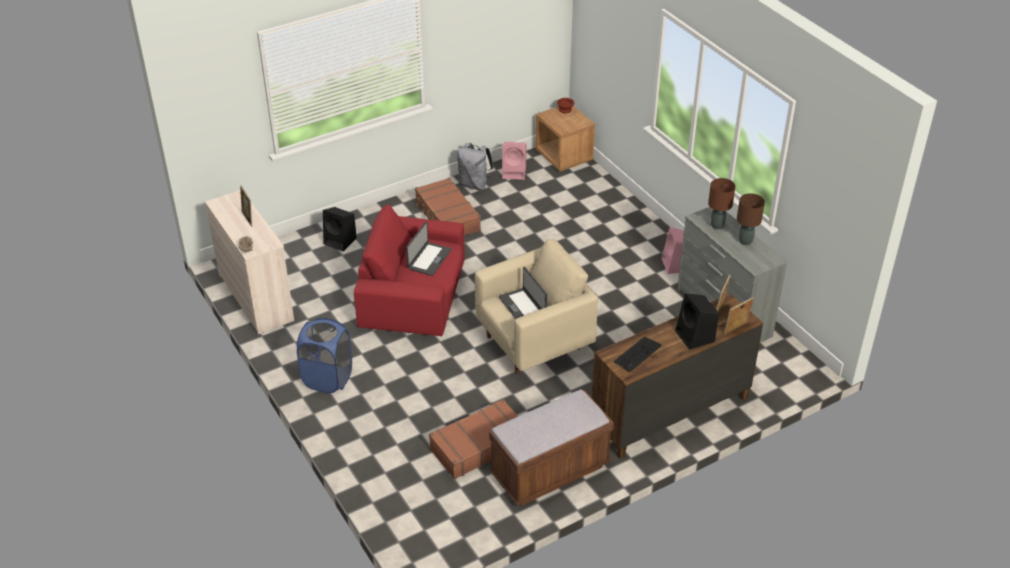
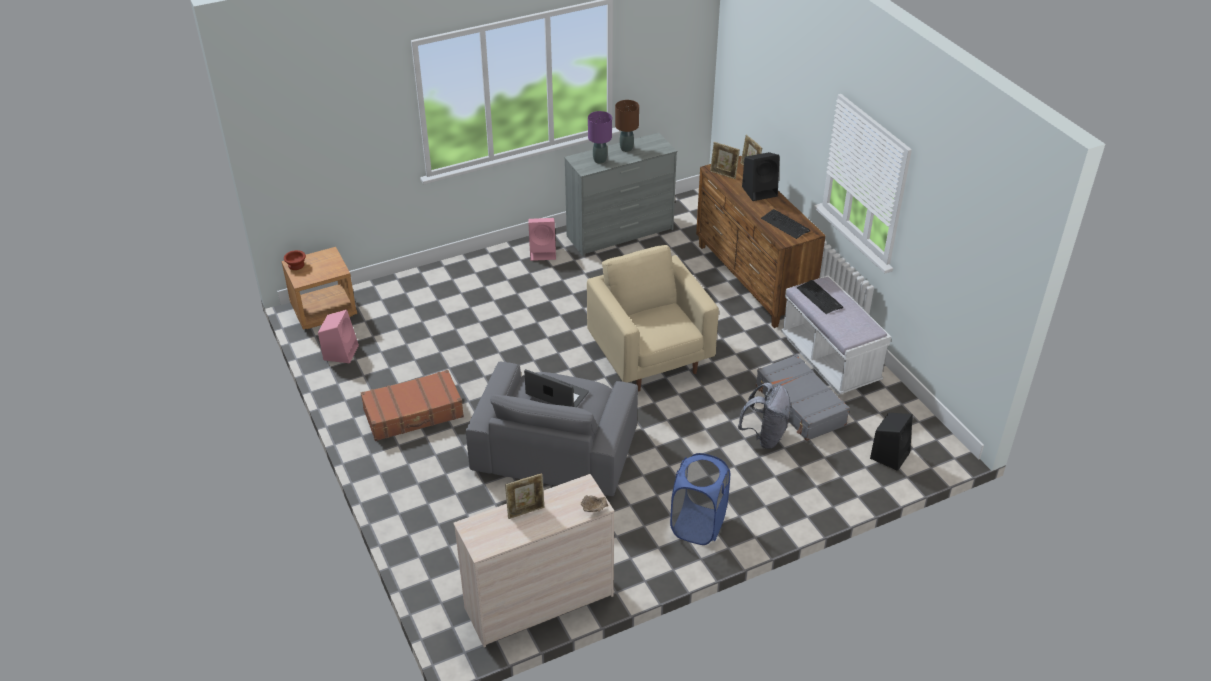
camera: 85 degrees left, 0 degrees up
(341, 241) = (437, 515): black speaker -> black speaker (890, 454)
(414, 293) = (555, 447): red armchair -> grey armchair
(474, 184) = (354, 387): grey backpack -> grey backpack (764, 436)
(478, 446) = (799, 405): brown suitcase -> grey suitcase
(523, 306) = (657, 322): laptop -> none
(550, 471) = (829, 360): brown bench -> white bench
(567, 410) = (819, 297): none -> keyboard
(717, 226) = (600, 160): brown table lamp -> purple table lamp

